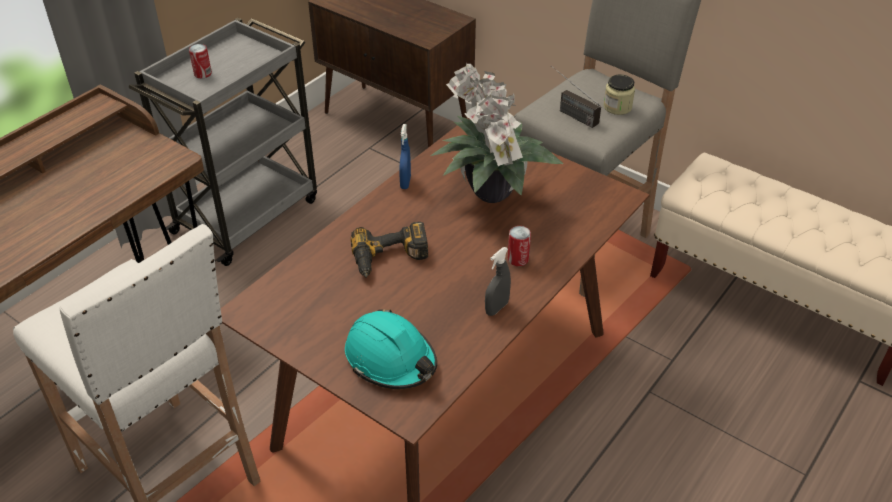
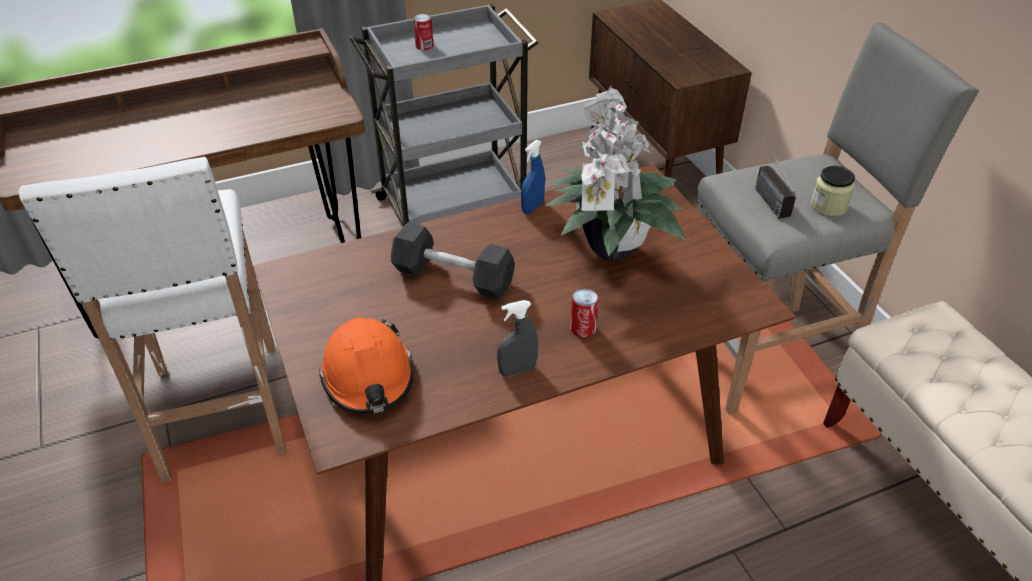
camera: 30 degrees right, 0 degrees up
(390, 259) = (453, 277): power drill -> grey dumbbell
(391, 359) = (368, 377): turquoise hard hat -> orange hard hat

